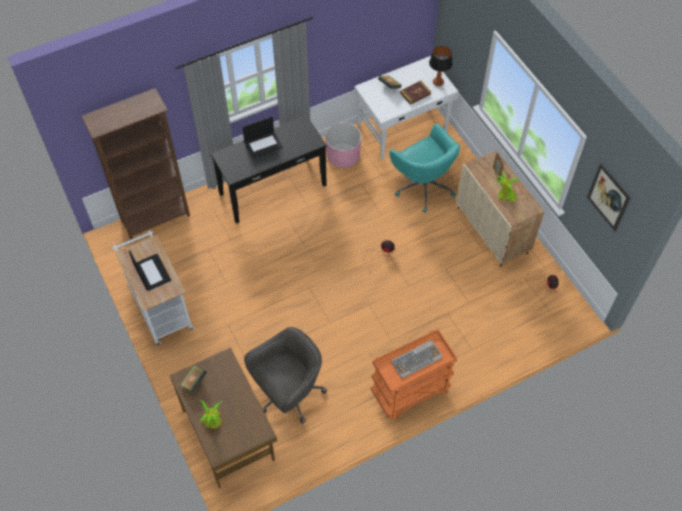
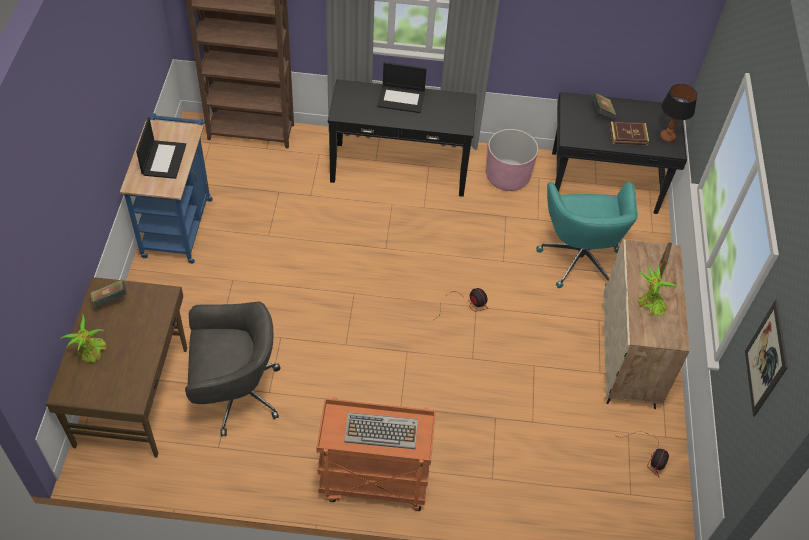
camera: 30 degrees right, 5 degrees down
(160, 308) = (178, 223): white cart -> blue cart
(403, 128) = (604, 183): white desk -> black desk

